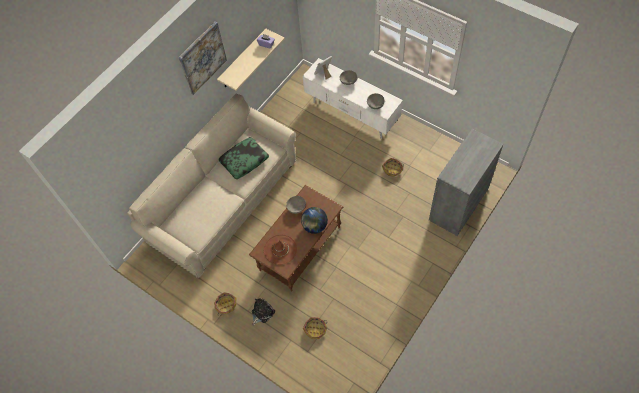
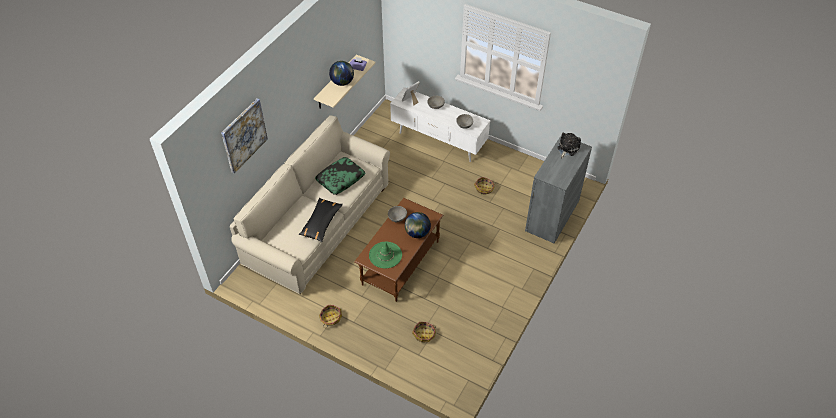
camera: 10 degrees left, 10 degrees down
(202, 58) = (304, 73): picture -> picture (244, 135)
(220, 209) = (321, 223): none -> black pillow
(248, 61) = (342, 82): none -> globe
(262, 312) = (368, 322): plush toy -> plush toy (567, 148)
(280, 249) = (385, 255): brown hat -> green hat

